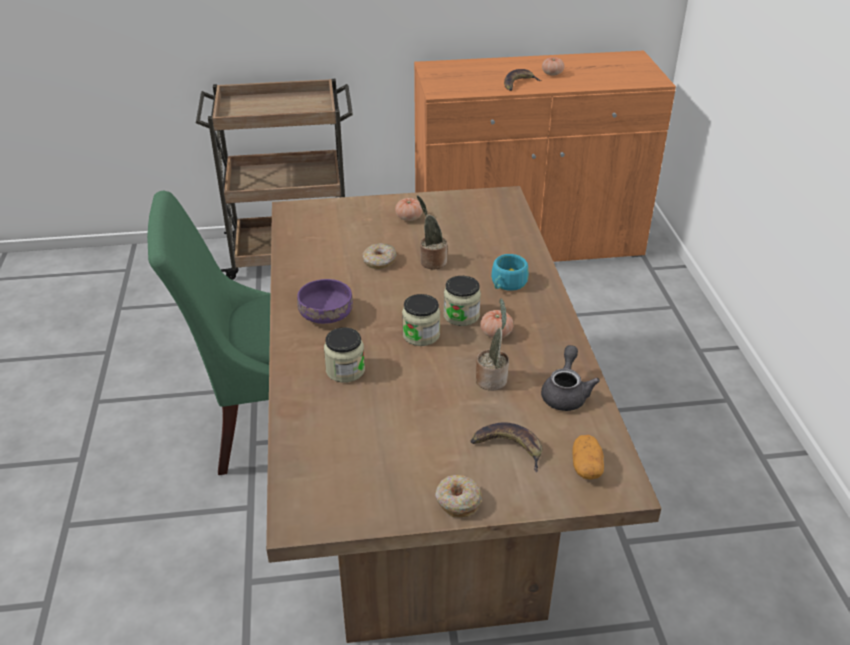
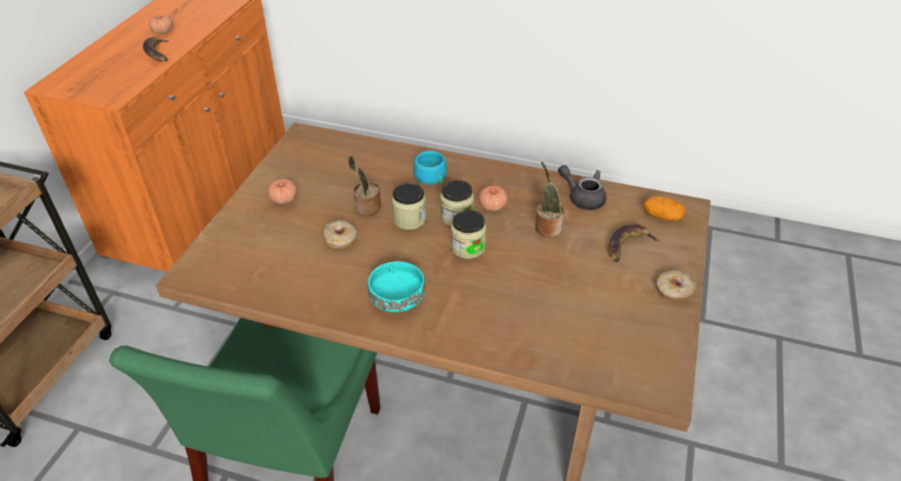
camera: 65 degrees left, 5 degrees up
(327, 314) = (397, 297): purple bowl -> turquoise bowl
(345, 370) = (488, 308): jar -> jar (409, 219)

